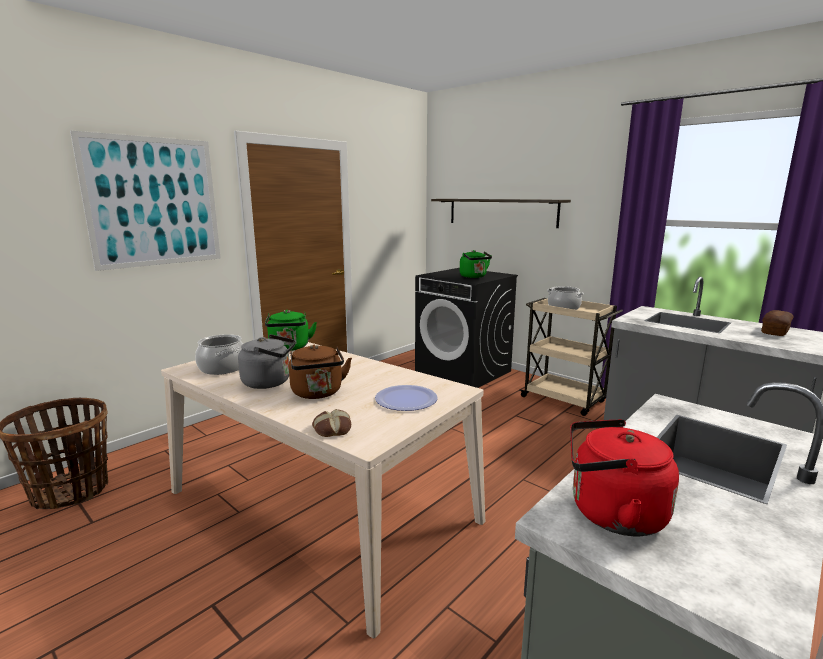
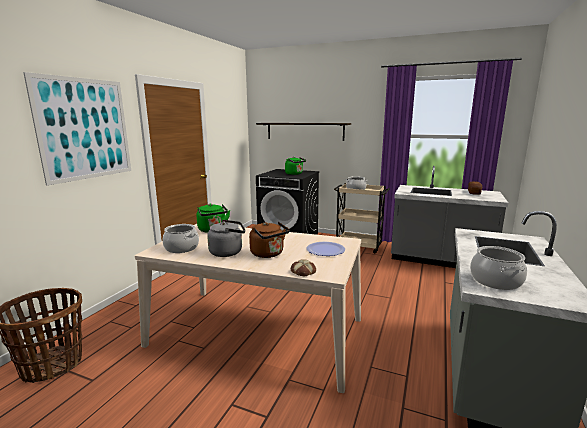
camera: 20 degrees left, 0 degrees up
(611, 513) = (495, 281): red kettle -> cooking pot

